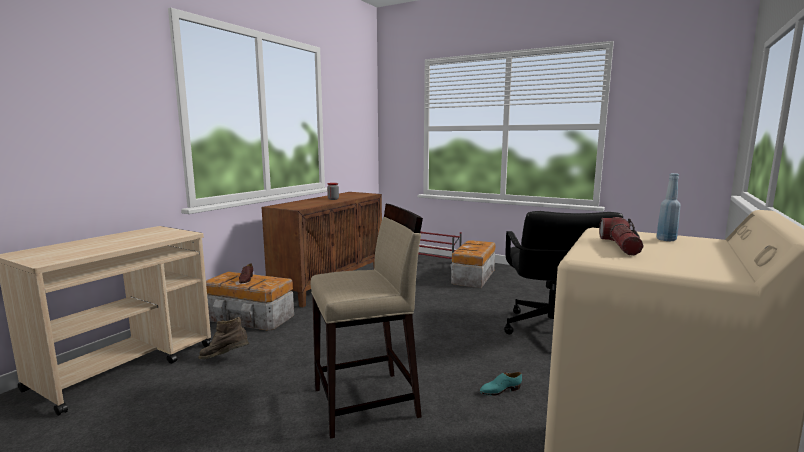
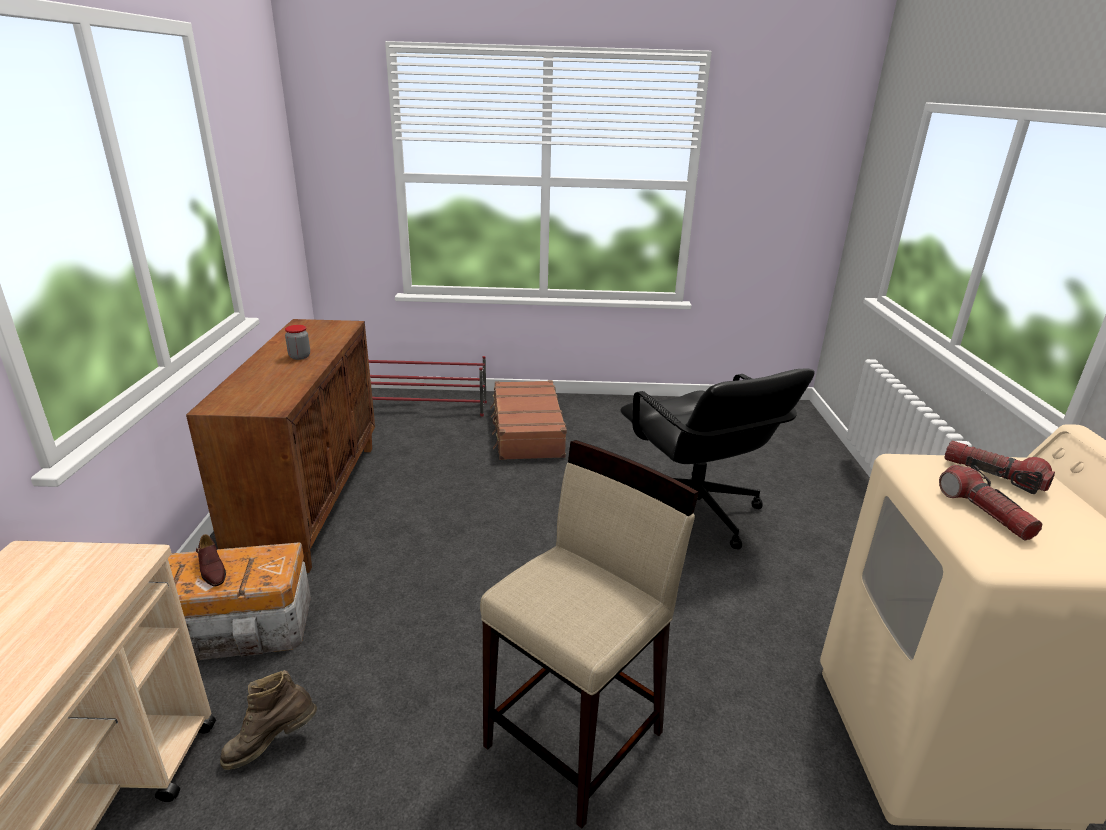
camera: 30 degrees left, 15 degrees up
(473, 277) = (526, 431): storage box -> brown suitcase
(500, 390) = (714, 644): turquoise shoe -> none
(666, 240) = (993, 476): blue bottle -> flashlight

